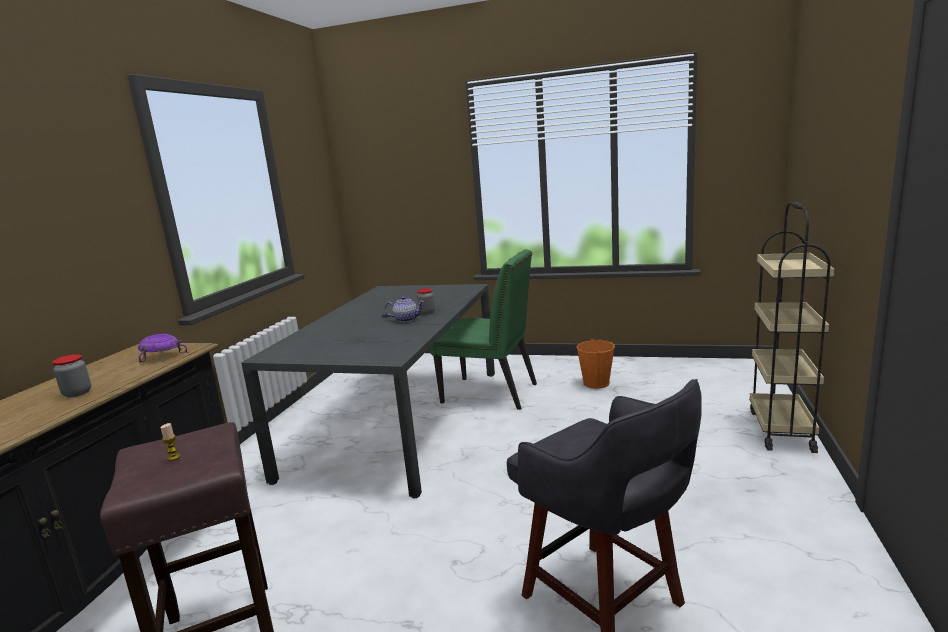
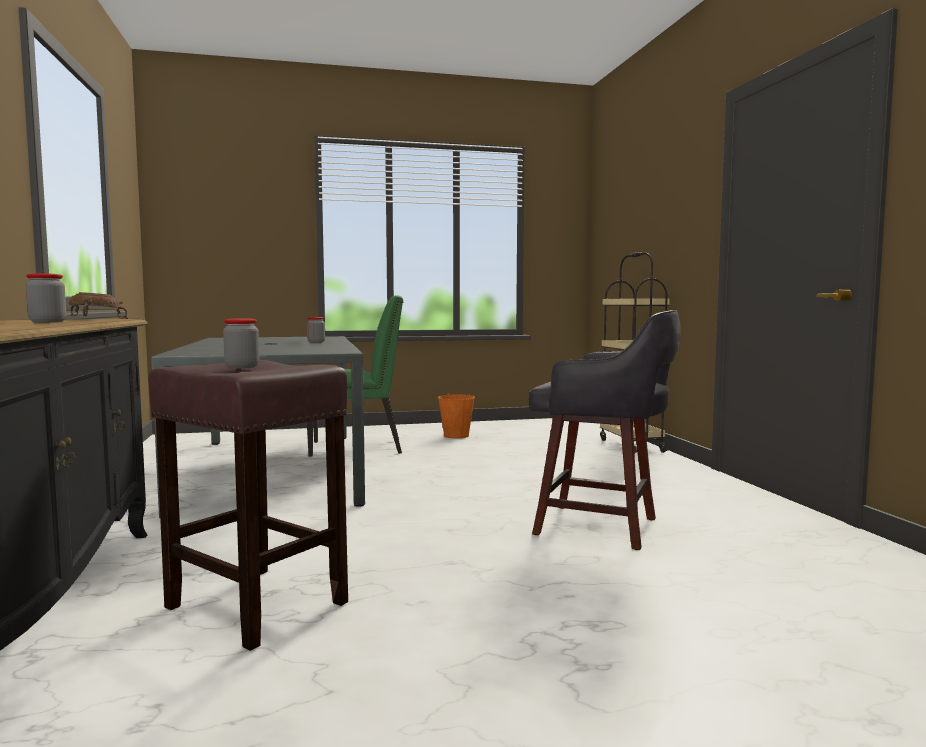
camera: 30 degrees left, 10 degrees down
(160, 357) = (94, 319): purple bowl -> brown bowl
(173, 457) = (242, 367): candle -> jar
(406, 319) = (301, 344): teapot -> none

